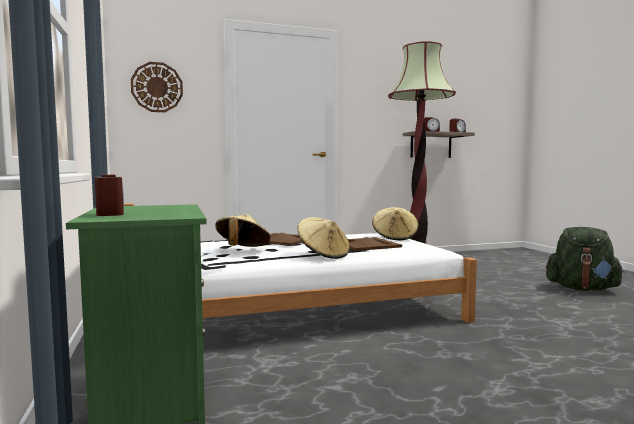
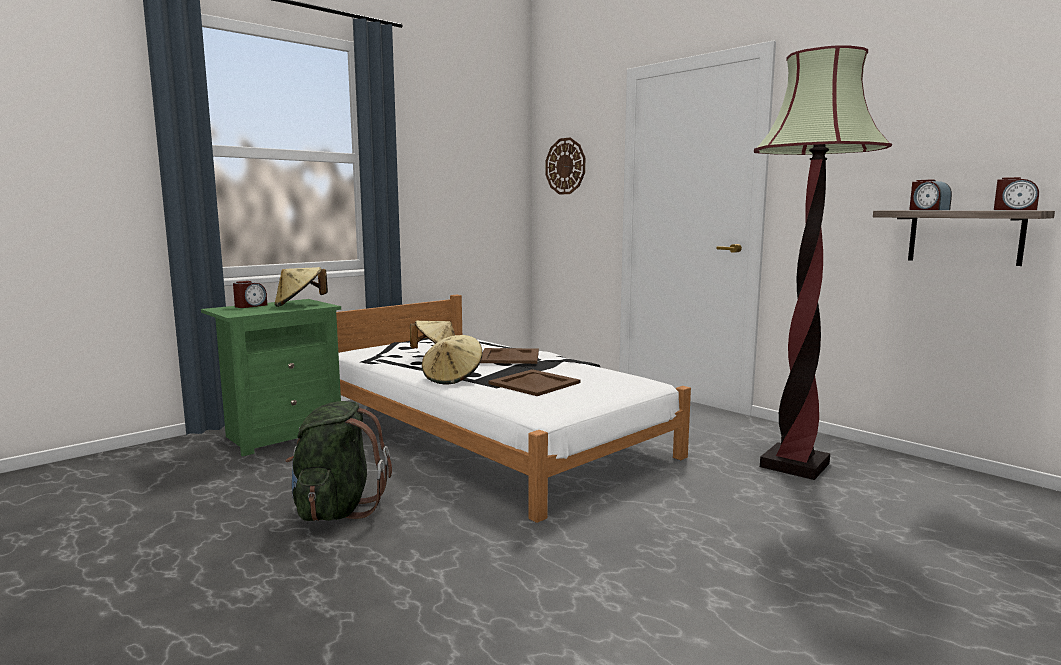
camera: 65 degrees right, 5 degrees up
(395, 237) = (613, 388): beige hat -> beige hat (299, 304)
(582, 288) = (894, 620): green backpack -> green backpack (336, 509)

